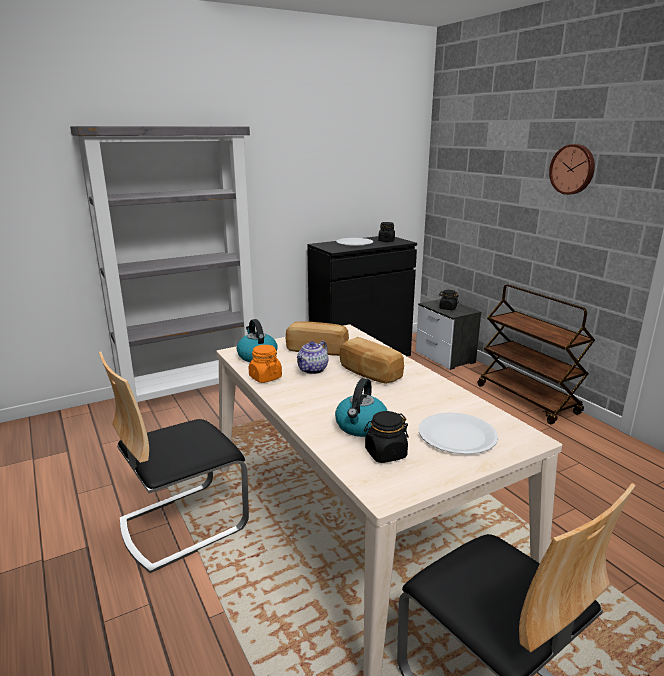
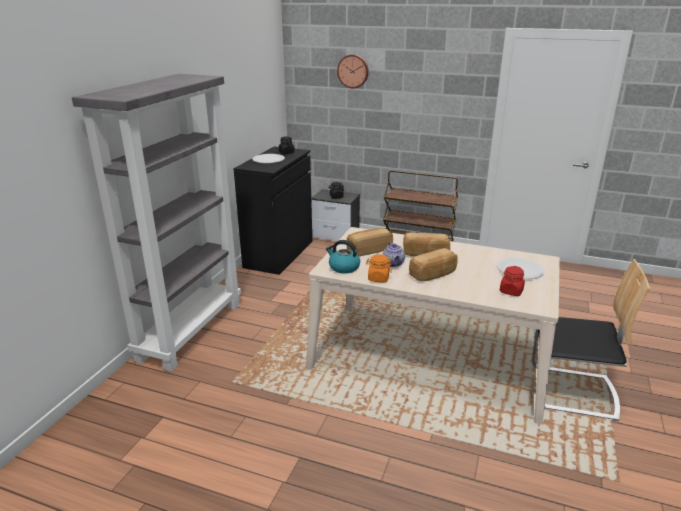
camera: 40 degrees left, 5 degrees up
(182, 523) = (337, 410): chair -> none
(331, 396) = (433, 274): none -> bread
(361, 426) = (477, 284): kettle -> none
(385, 454) = (511, 291): black jar -> red jar
(573, 169) = (426, 84): wall clock -> wall clock (353, 71)

